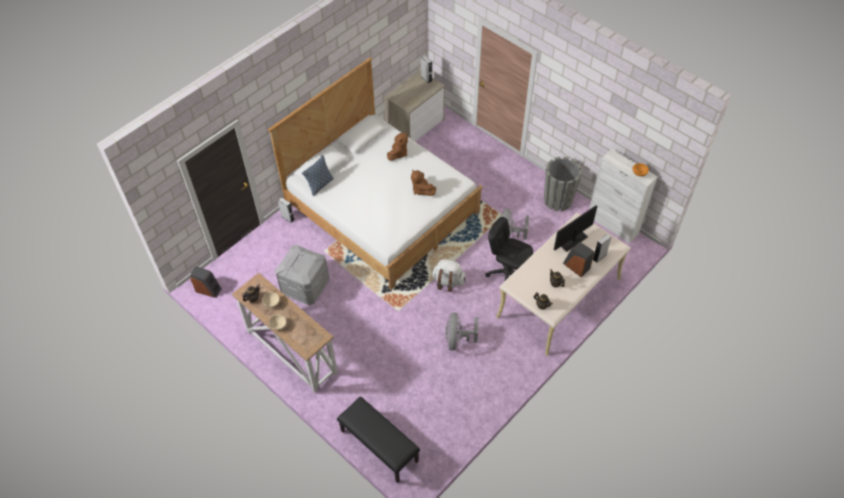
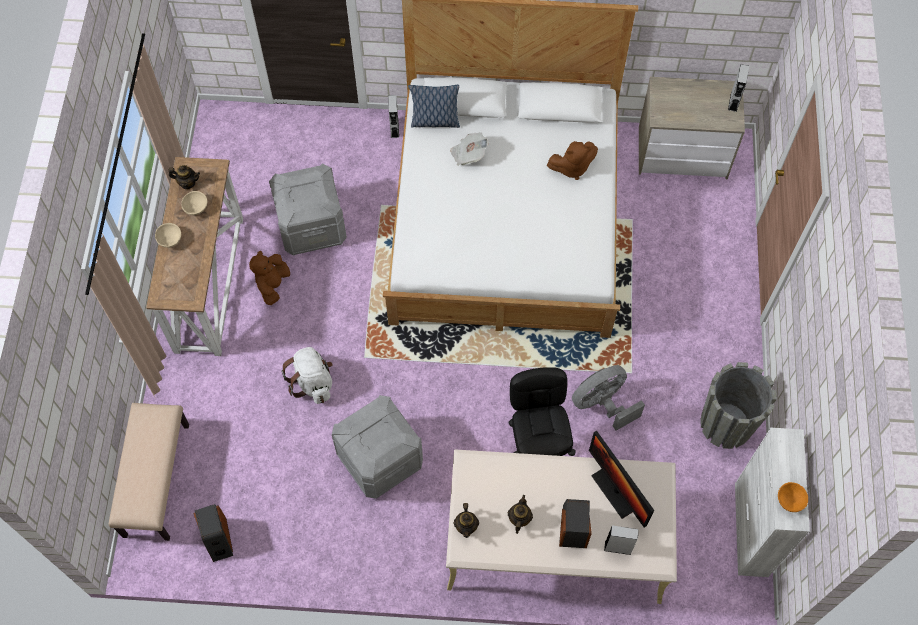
camera: 50 degrees right, 10 degrees up
(208, 289) = (221, 131): speaker -> speaker (218, 539)
(351, 184) = (468, 154): none -> newspaper
(378, 446) = (156, 479): black bench -> beige bench
(421, 190) = (536, 240): brown plush toy -> brown plush toy (272, 285)
(448, 282) = (459, 383): white backpack -> white backpack (313, 382)
(457, 340) = (380, 460): grey fan -> grey storage box
(572, 240) = (616, 491): monitor -> monitor turned 135 degrees counterclockwise

